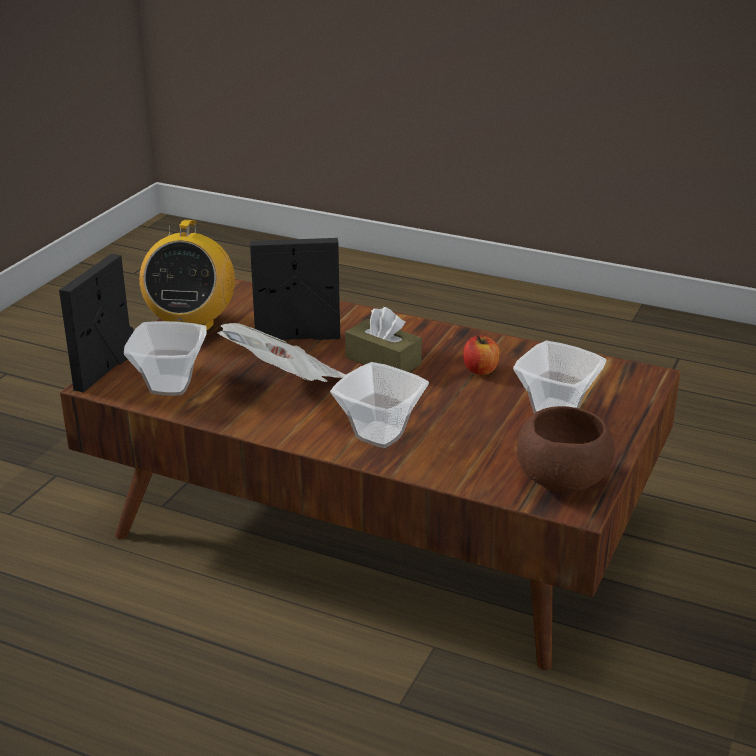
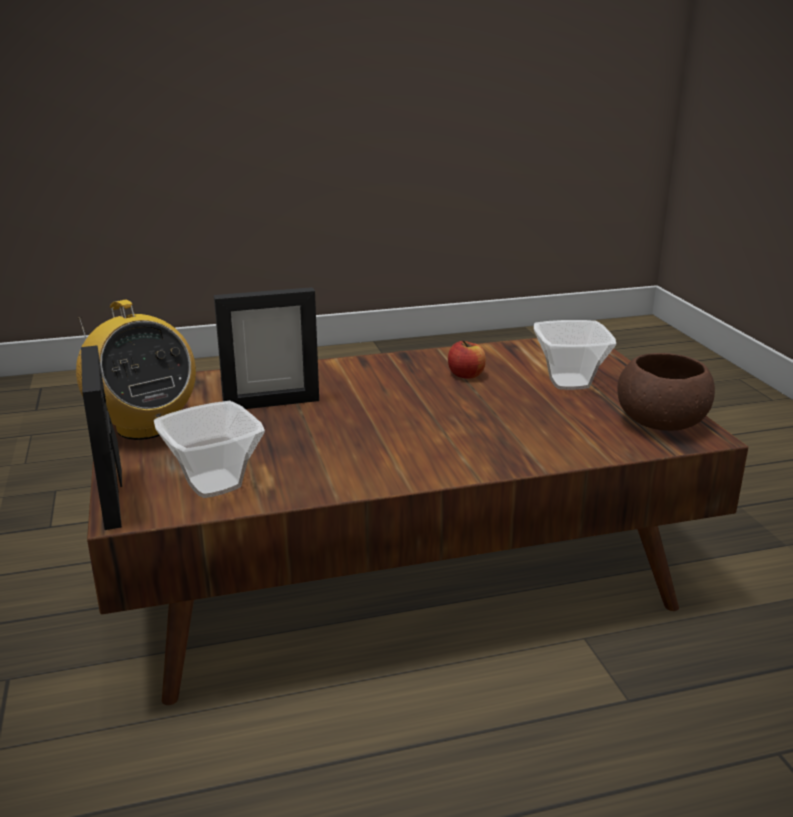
camera: 40 degrees left, 5 degrees down
(284, 383) = (324, 440): newspaper -> none
(297, 337) = (271, 402): picture frame -> picture frame turned 150 degrees counterclockwise
(379, 436) = (481, 448): bowl -> none
(383, 361) = (379, 394): brown tissue box -> none

